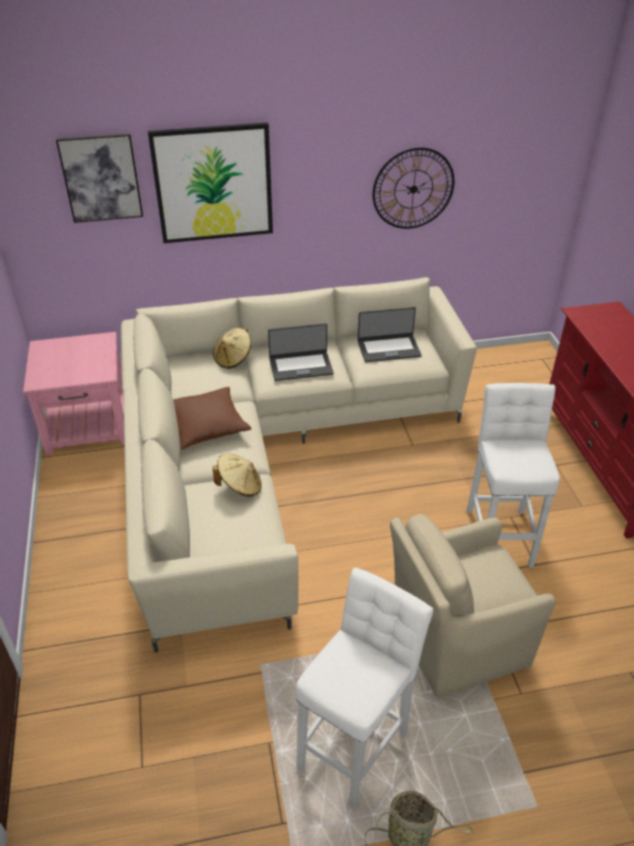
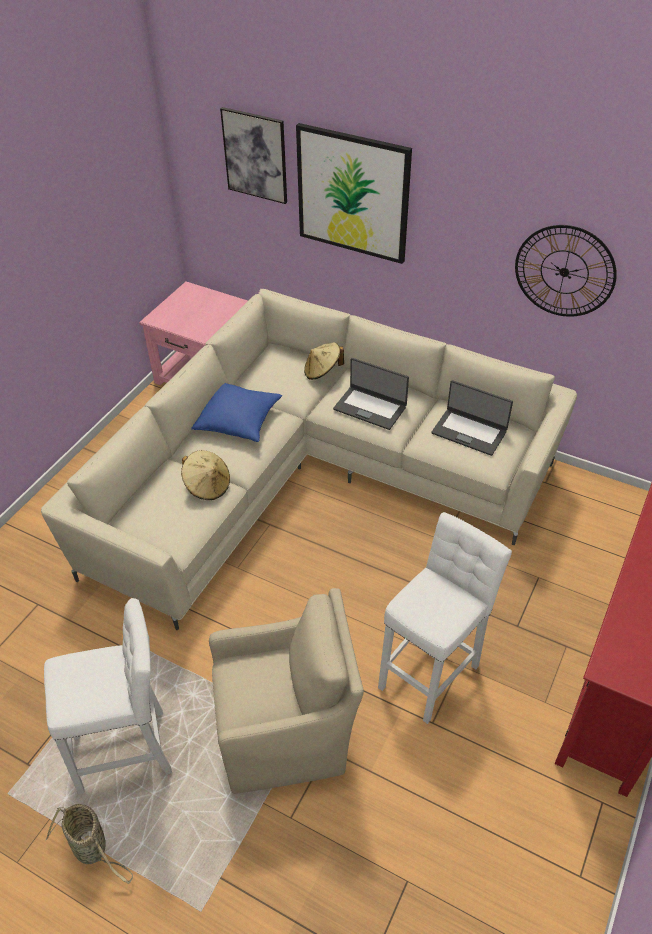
camera: 40 degrees right, 5 degrees up
(206, 426) = (238, 420): brown pillow -> blue pillow
(455, 640) = (287, 733): beige armchair -> beige armchair turned 150 degrees clockwise

